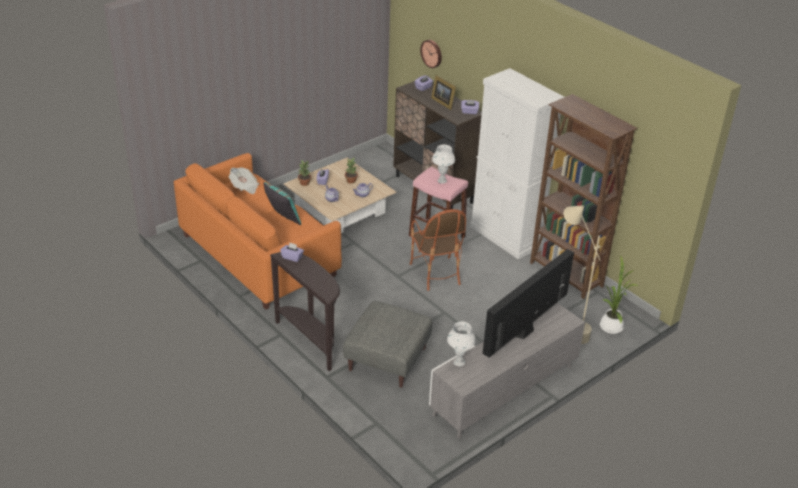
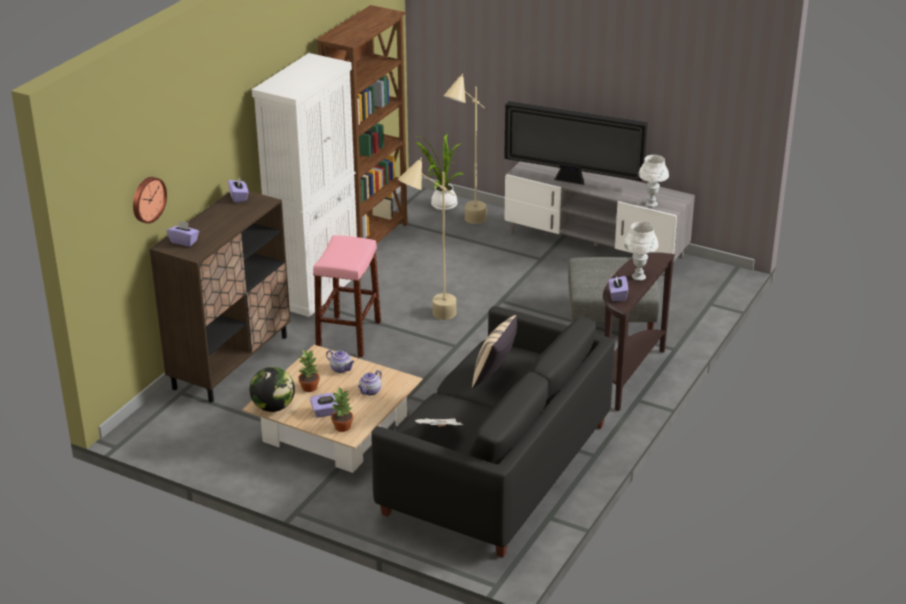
camera: 110 degrees left, 5 degrees down
(258, 255) = (496, 469): orange sofa -> black sofa
(282, 219) = (495, 375): turquoise pillow -> beige pillow
(340, 166) = (273, 407): none -> globe
(435, 273) = (430, 321): armchair -> beige floor lamp
(442, 181) = (347, 250): white table lamp -> white table lamp (638, 277)
(443, 102) = (222, 219): picture frame -> none

